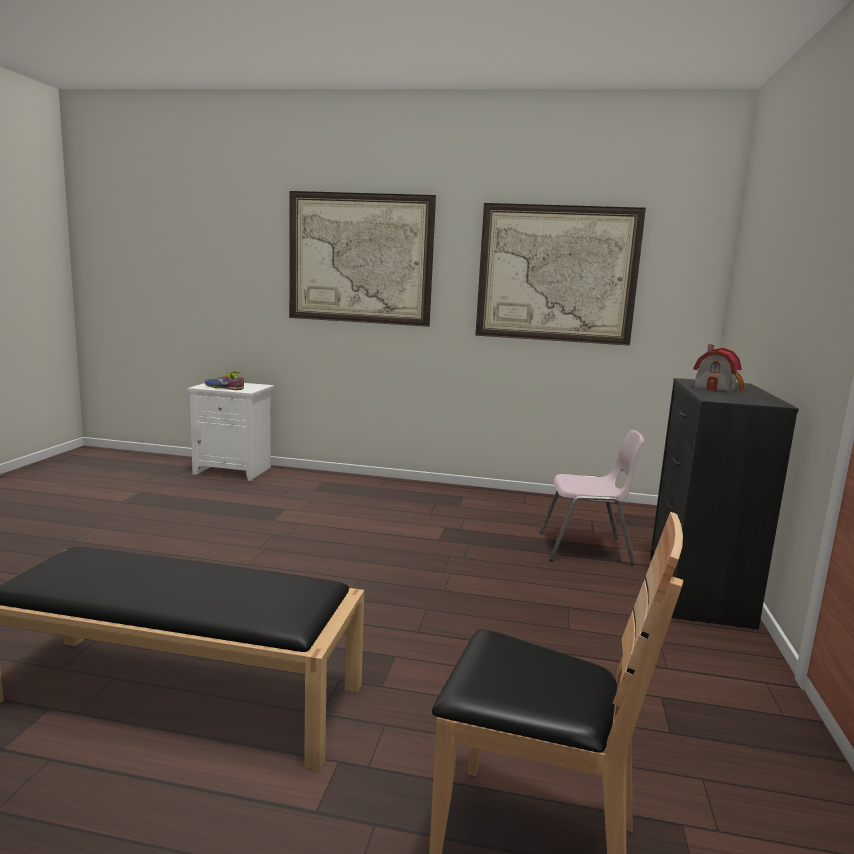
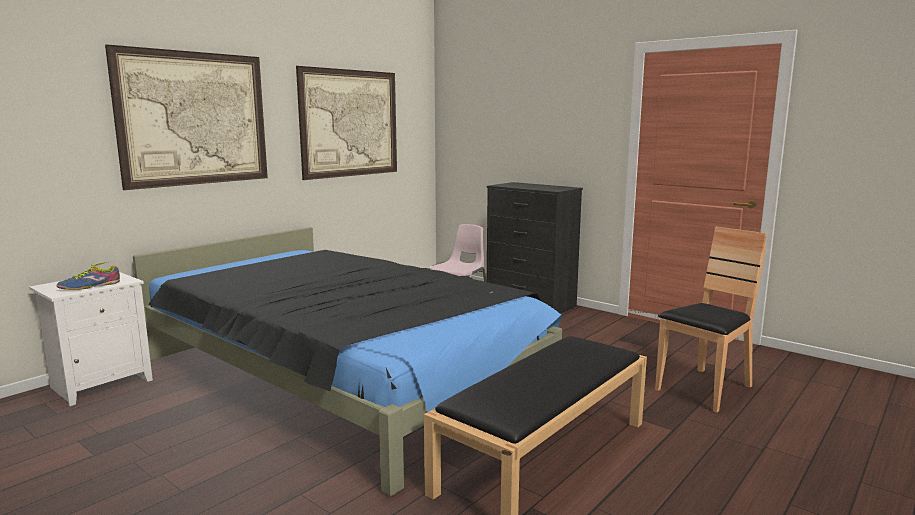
camera: 60 degrees left, 0 degrees up
(319, 538) = (343, 375): none -> black bed
(718, 387) = (523, 186): toy house -> none

